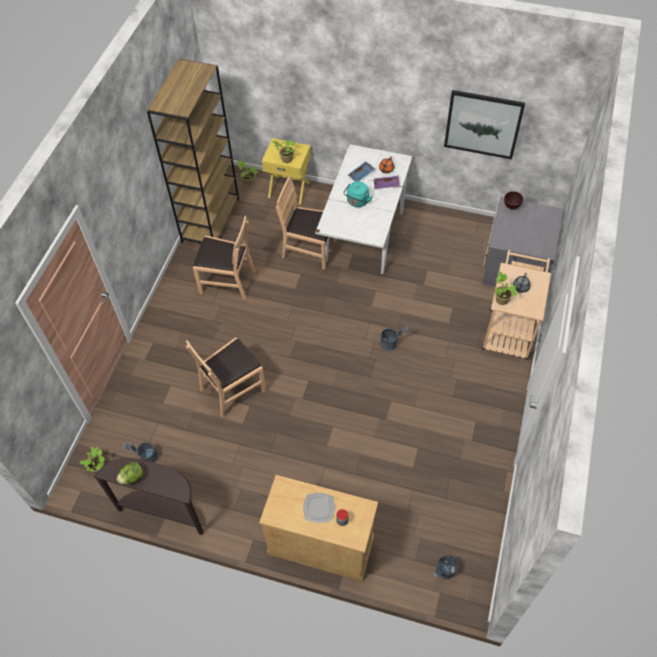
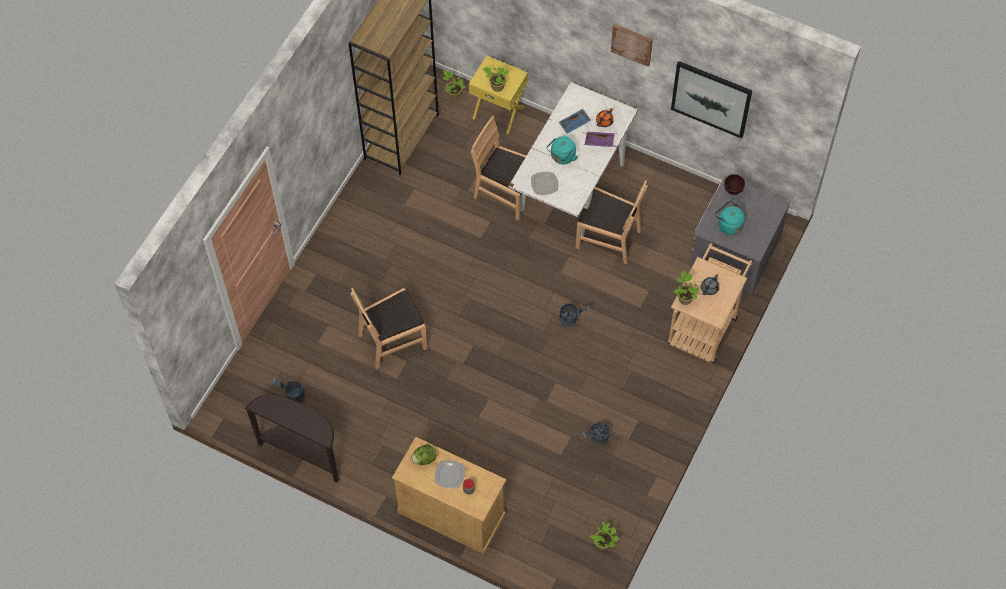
camera: 10 degrees right, 5 degrees up
(99, 468) = (244, 399): potted plant -> potted plant (603, 544)
(132, 477) = (281, 415): lettuce -> lettuce (424, 459)
(227, 281) = (407, 216): brown chair -> brown chair (608, 238)
(347, 225) = (544, 184): none -> plate
(406, 84) = (632, 44): none -> picture
(443, 572) = (565, 561): grey bucket -> grey bucket (596, 439)
(516, 234) = (728, 225): none -> turquoise kettle

